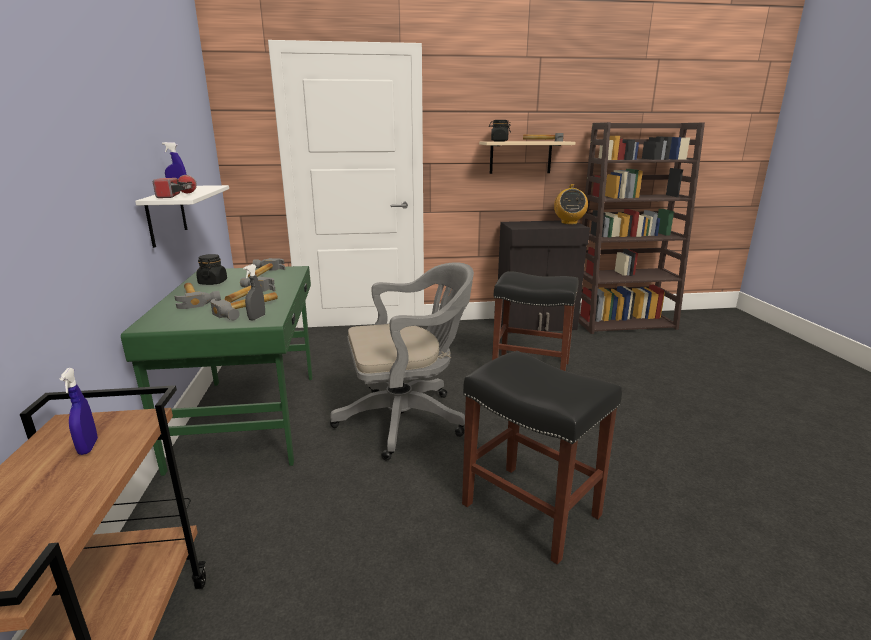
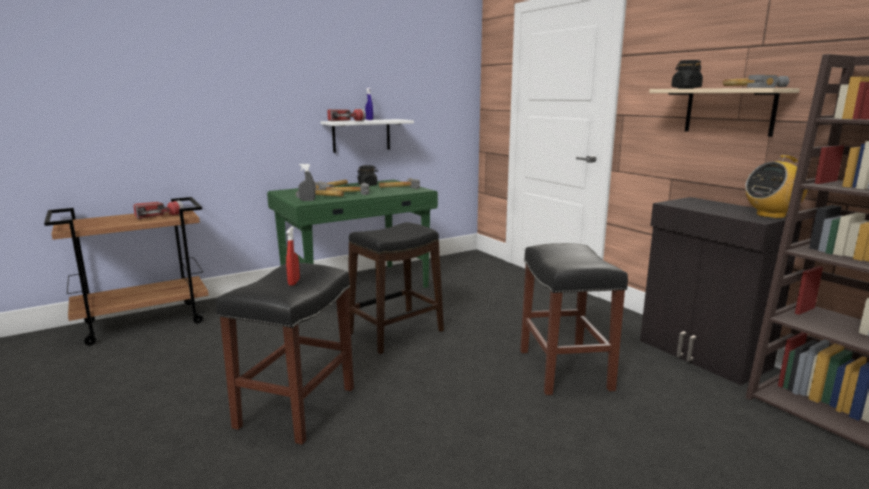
camera: 65 degrees right, 5 degrees down
(88, 447) = (159, 216): blue spray bottle -> flashlight
(407, 419) = (396, 332): grey office chair -> black stool
(554, 374) = (294, 282): none -> red spray bottle

